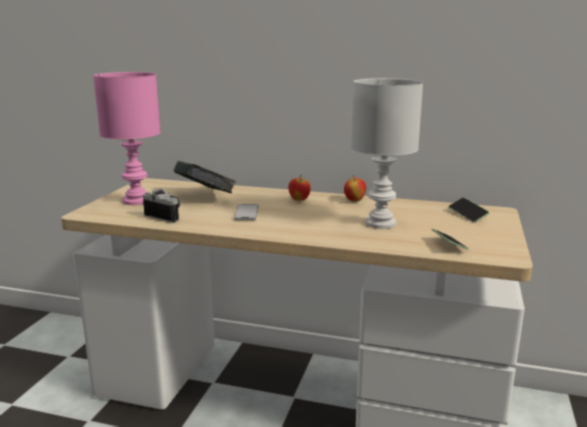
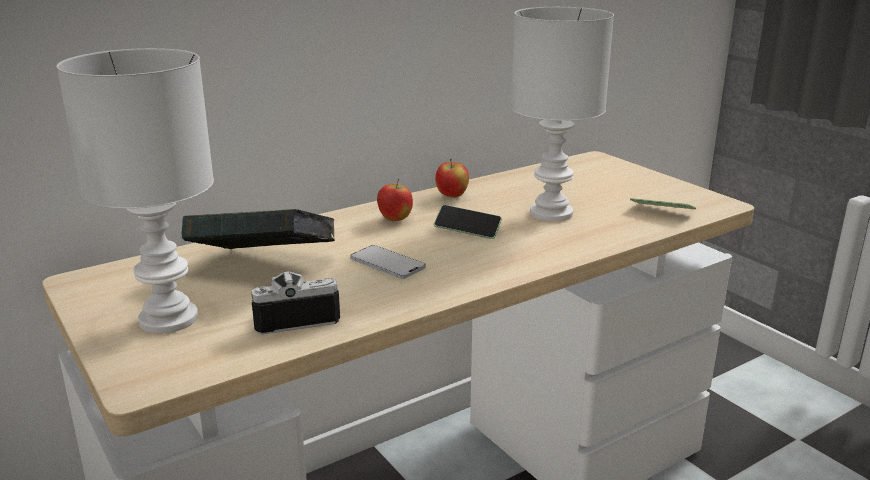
camera: 50 degrees left, 5 degrees up
(137, 200) = (169, 318): pink table lamp -> white table lamp
(467, 215) = (588, 173): phone -> phone (467, 230)

